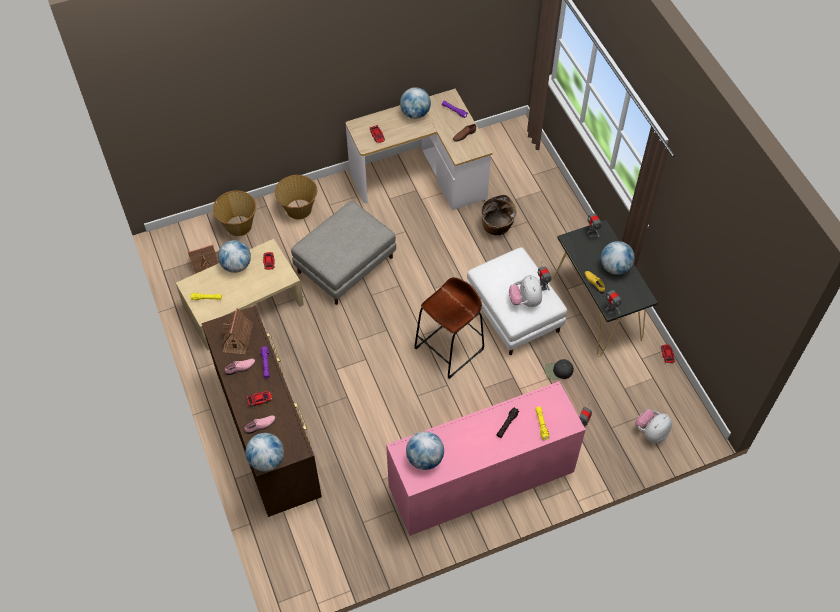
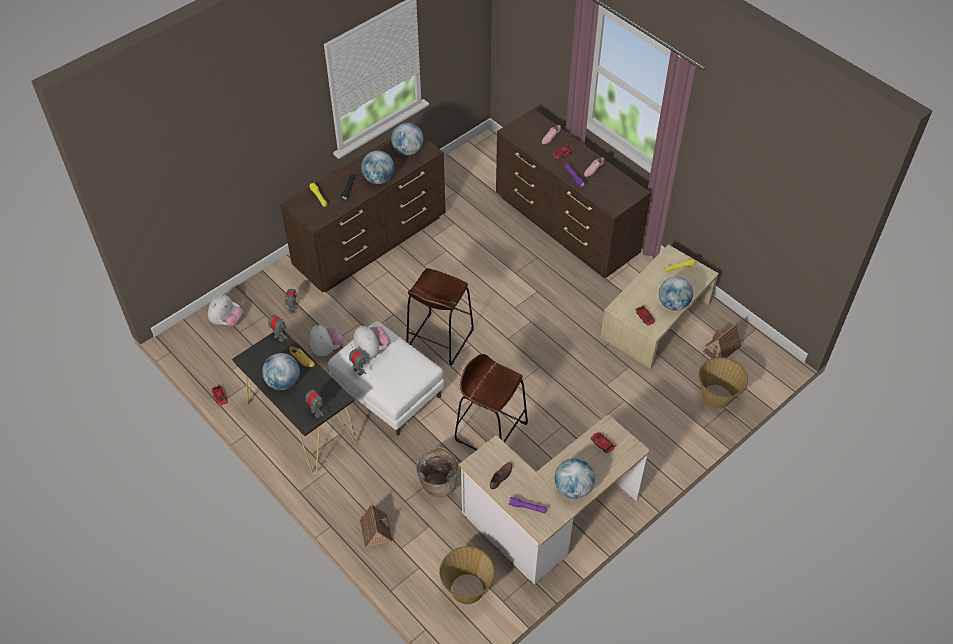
camera: 160 degrees right, 5 degrees down
(237, 338) = (611, 189): toy house -> toy house (375, 530)
(267, 460) = (531, 119): globe -> globe (378, 179)
(298, 209) = (666, 434): basket -> basket (467, 588)
(346, 264) = (582, 389): grey ottoman -> none
(438, 253) = (491, 431): none -> brown stool
(480, 482) = (371, 242): pink dresser -> brown dresser
(558, 371) = (327, 349): black cap -> plush toy

